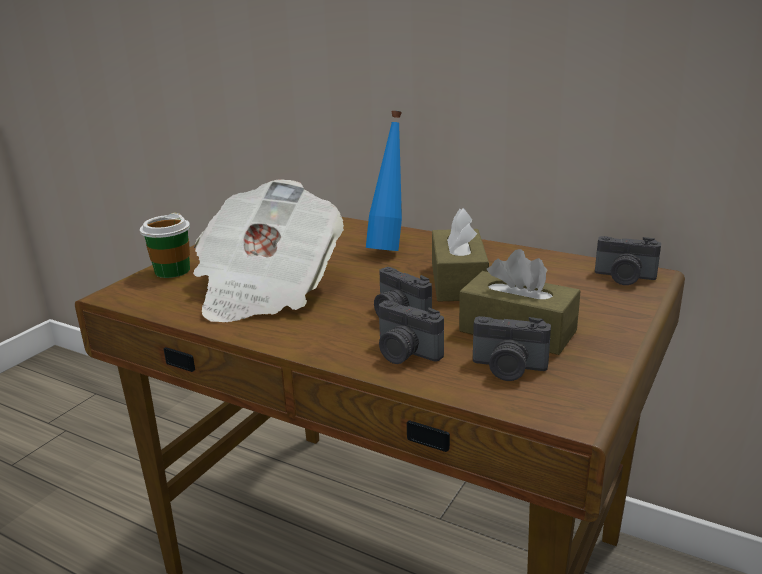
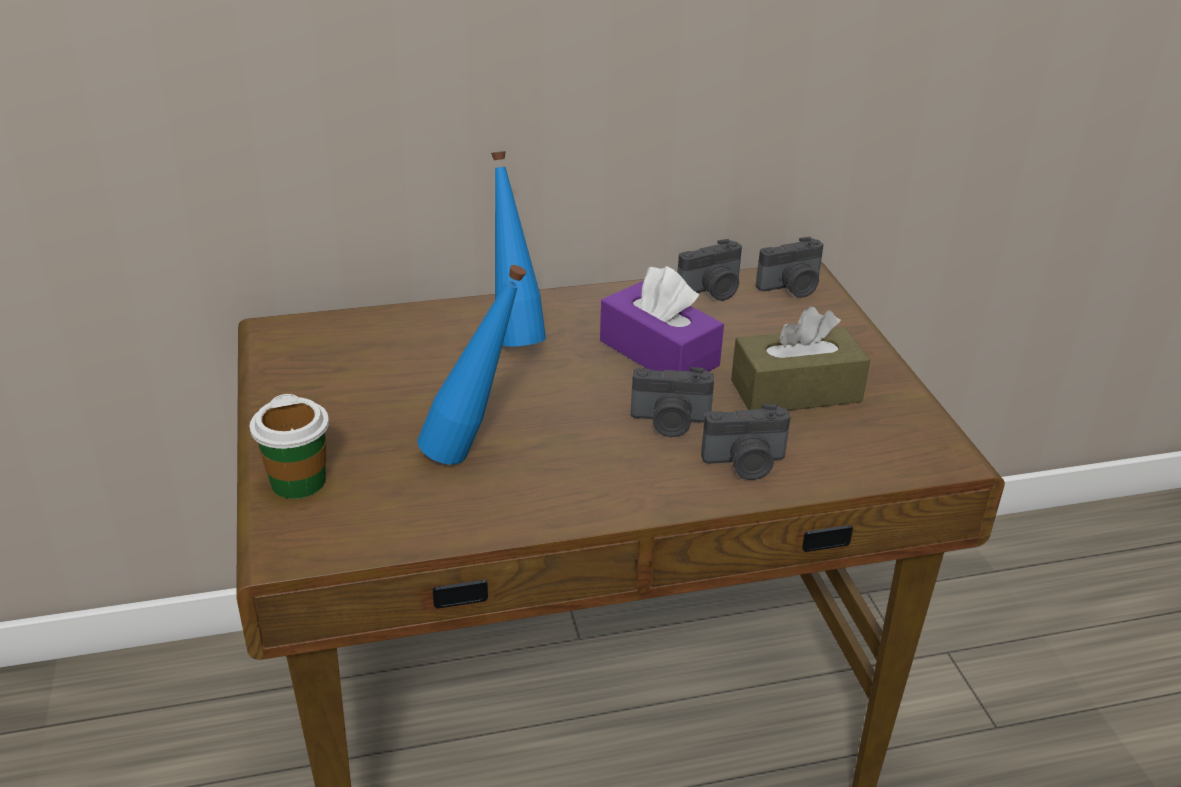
camera: 45 degrees left, 10 degrees up
(266, 289) = (473, 453): newspaper -> blue bottle
(458, 281) = (658, 353): brown tissue box -> purple tissue box
(508, 369) = (847, 436): camera -> camera (712, 291)

